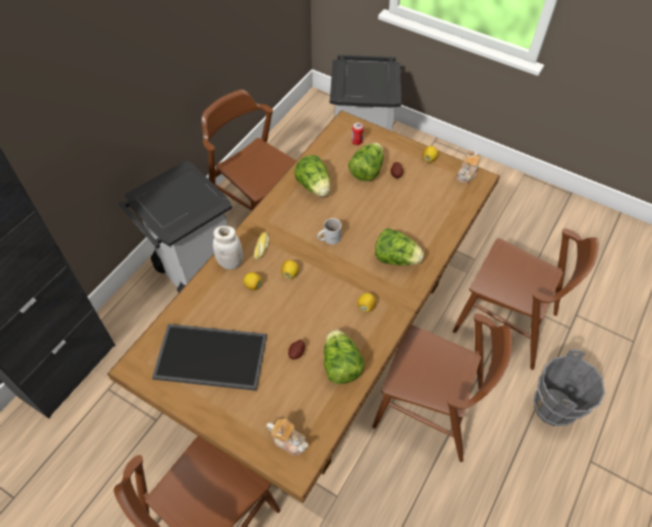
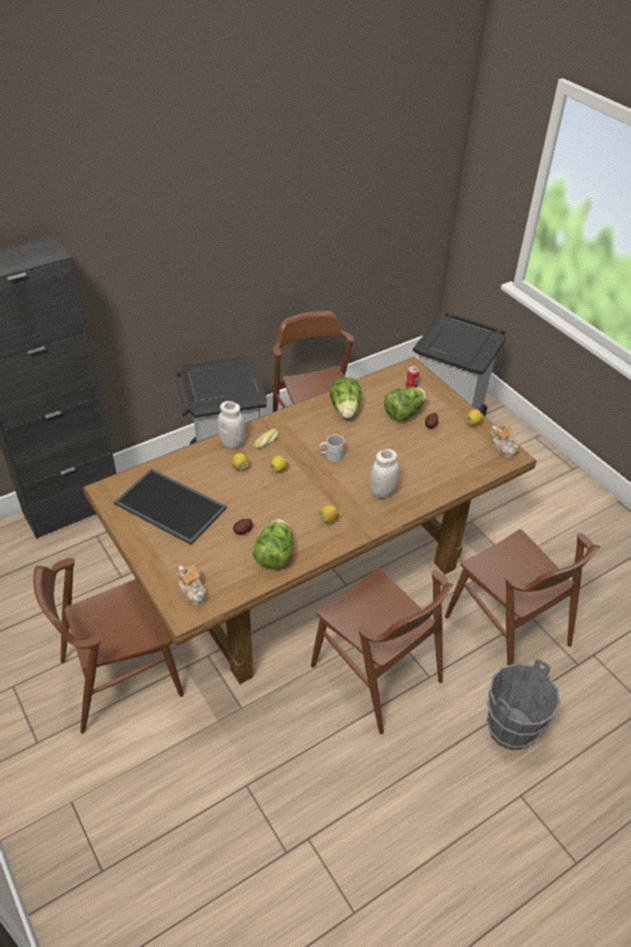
camera: 25 degrees right, 10 degrees down
(396, 258) = (382, 492): lettuce -> white jar
(467, 174) = (502, 448): teapot -> teapot turned 90 degrees counterclockwise

